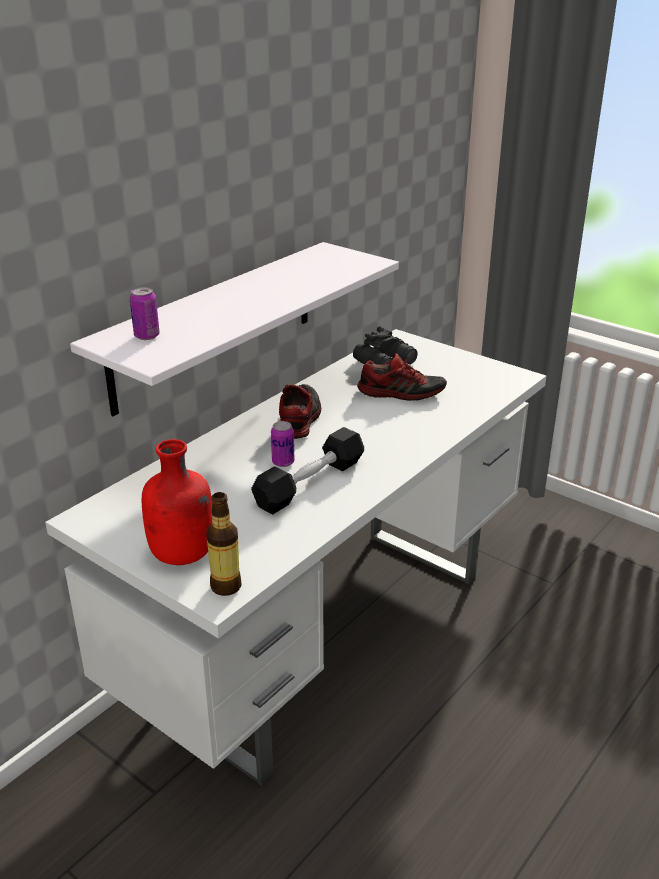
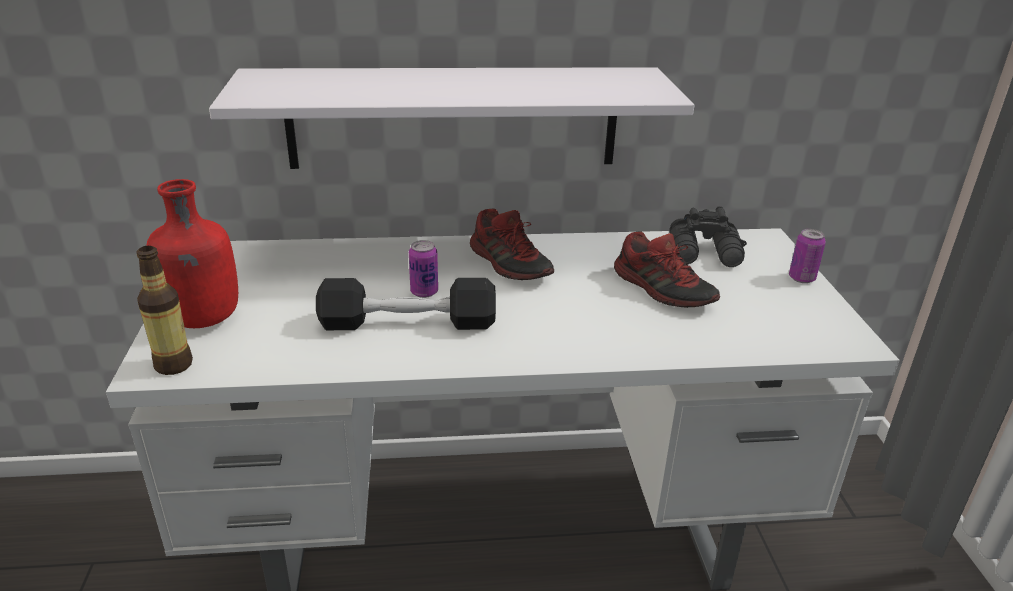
camera: 45 degrees right, 0 degrees up
(147, 336) = (293, 81): can -> can (801, 278)
(298, 420) = (511, 264): shoe -> shoe turned 90 degrees clockwise

